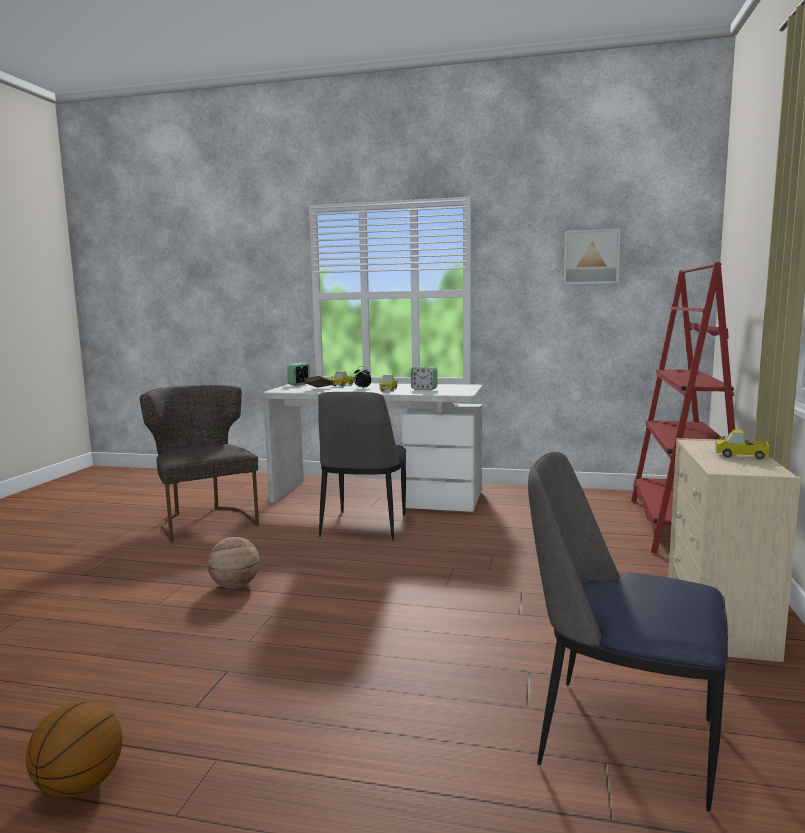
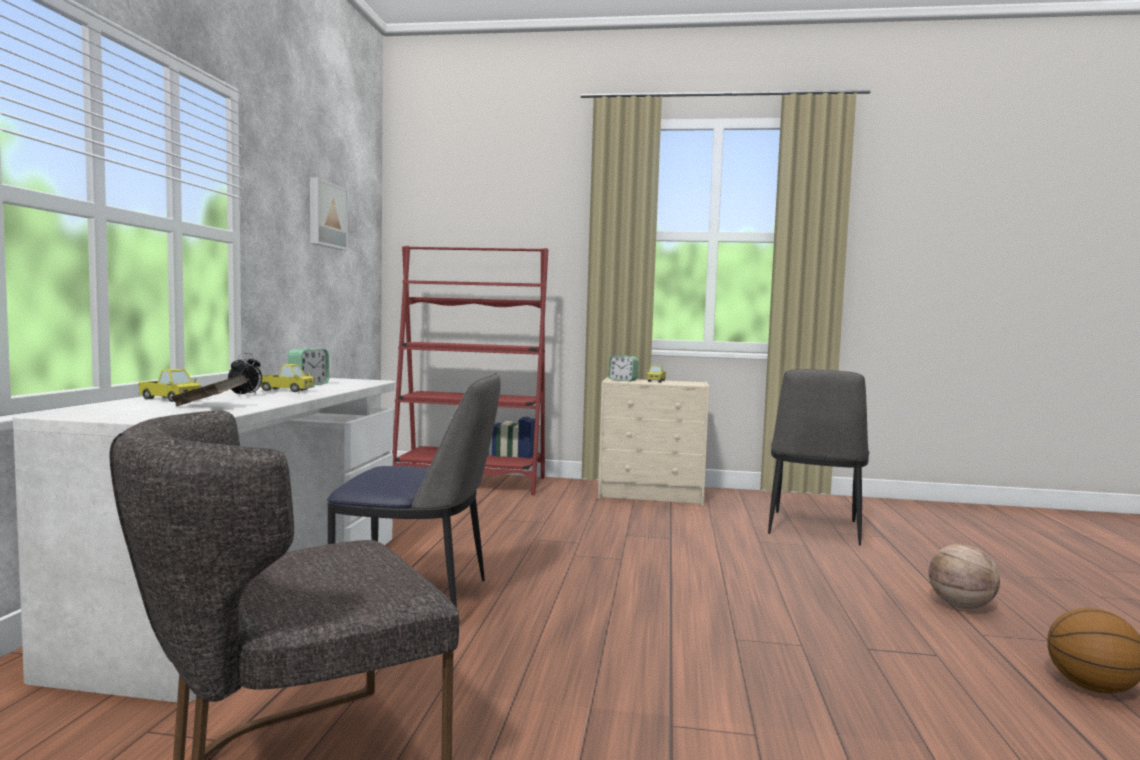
camera: 95 degrees left, 5 degrees down
(235, 586) = (662, 675): basketball -> basketball (960, 605)
(299, 384) = (81, 412): alarm clock -> alarm clock (623, 380)

